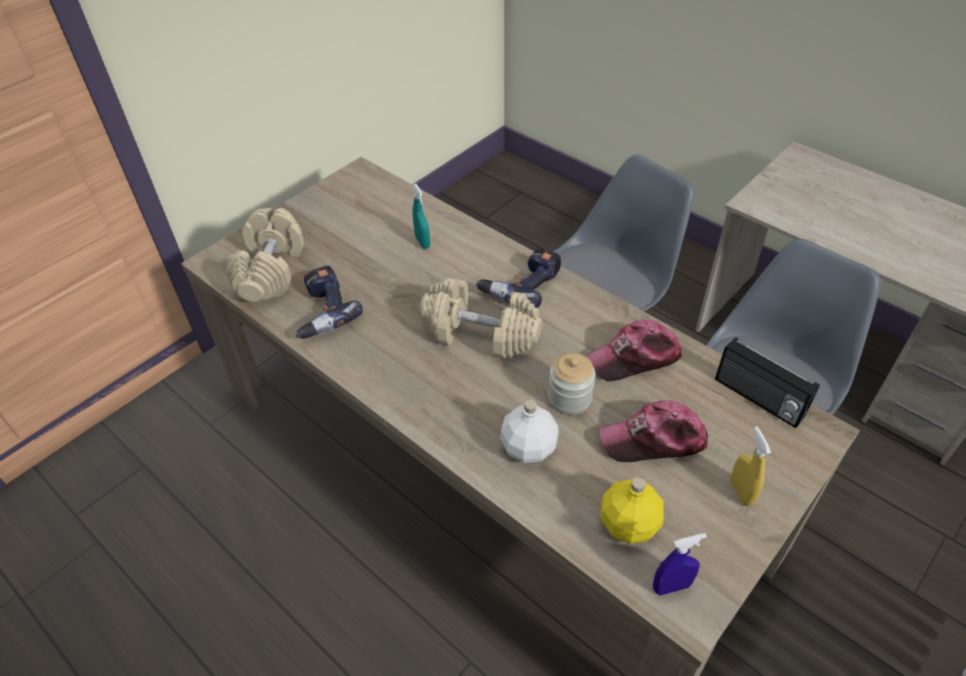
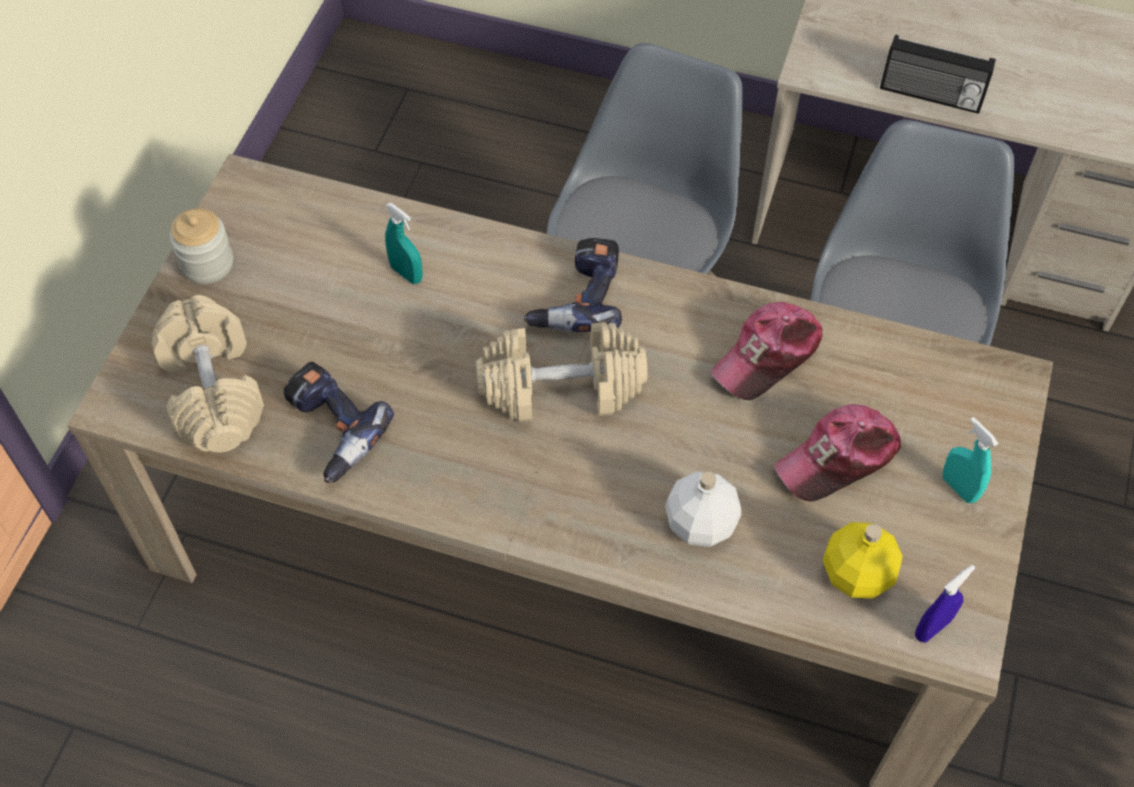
camera: 25 degrees left, 10 degrees up
(569, 398) = (717, 440): jar -> jar (207, 263)
(741, 492) = (959, 488): yellow spray bottle -> turquoise spray bottle
(757, 399) = (930, 362): radio -> radio (930, 96)

